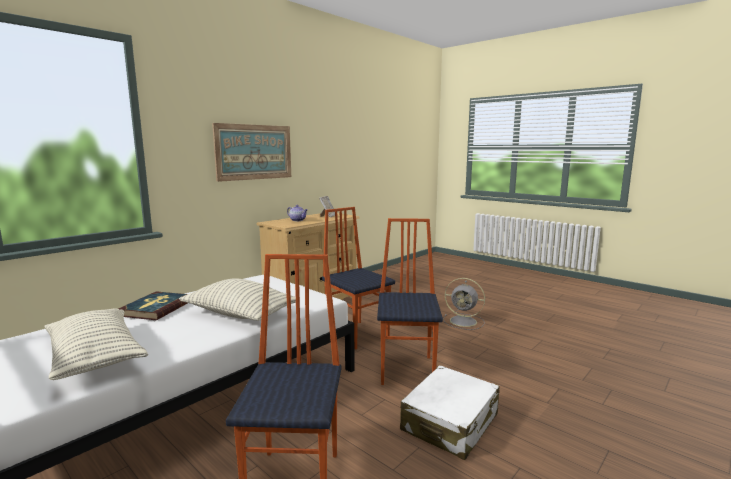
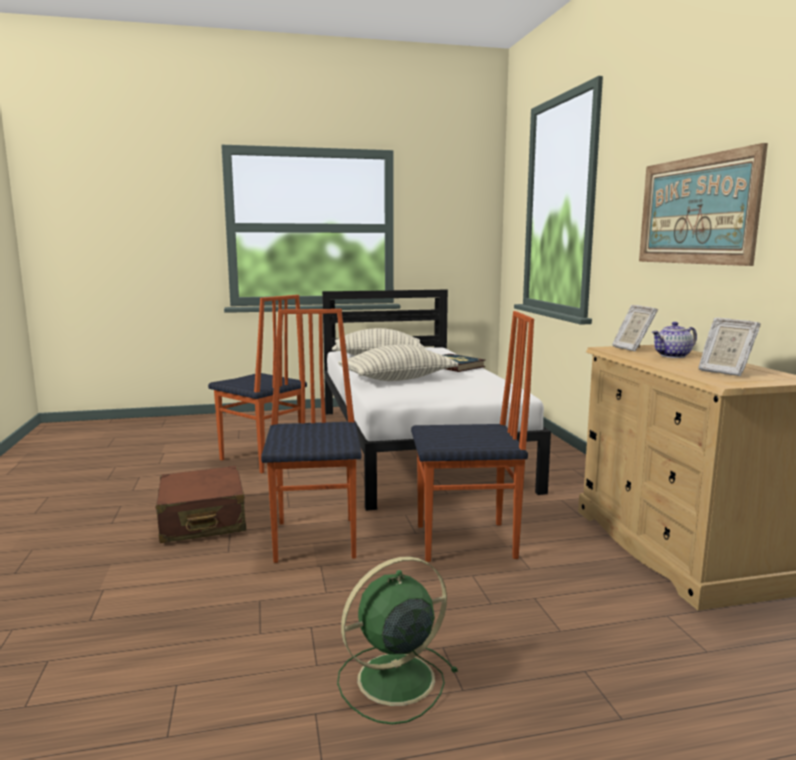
camera: 125 degrees right, 0 degrees up
(283, 224) = (631, 349): none -> picture frame
(408, 369) = (317, 538): chair -> chair turned 135 degrees counterclockwise
(450, 423) = (202, 520): white suitcase -> brown suitcase
(464, 321) = (392, 680): grey fan -> green fan

